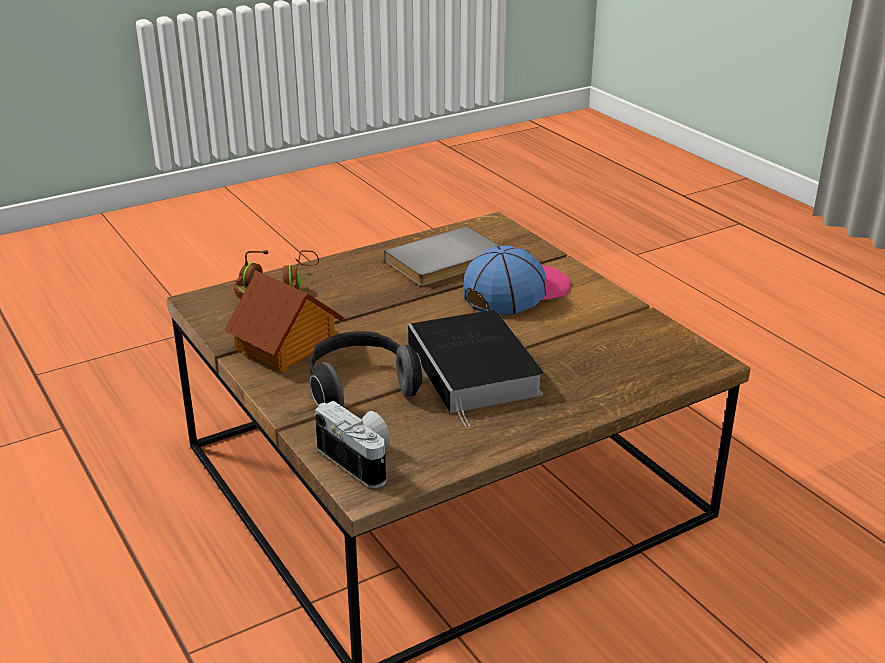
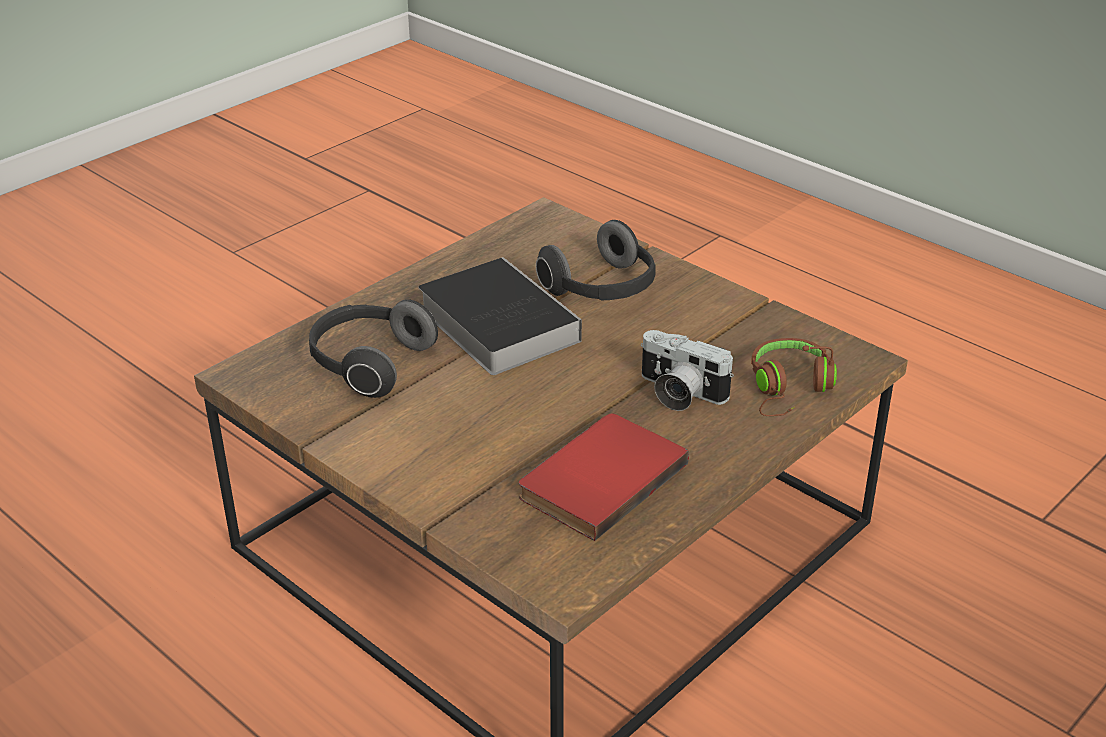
camera: 165 degrees right, 5 degrees up
(286, 346) = (709, 319): toy house -> none
(361, 459) = (561, 232): camera -> camera (678, 393)
(446, 262) = (598, 478): grey book -> red book
(516, 291) = (483, 439): cap -> none
(596, 353) = (368, 364): none -> headphones

